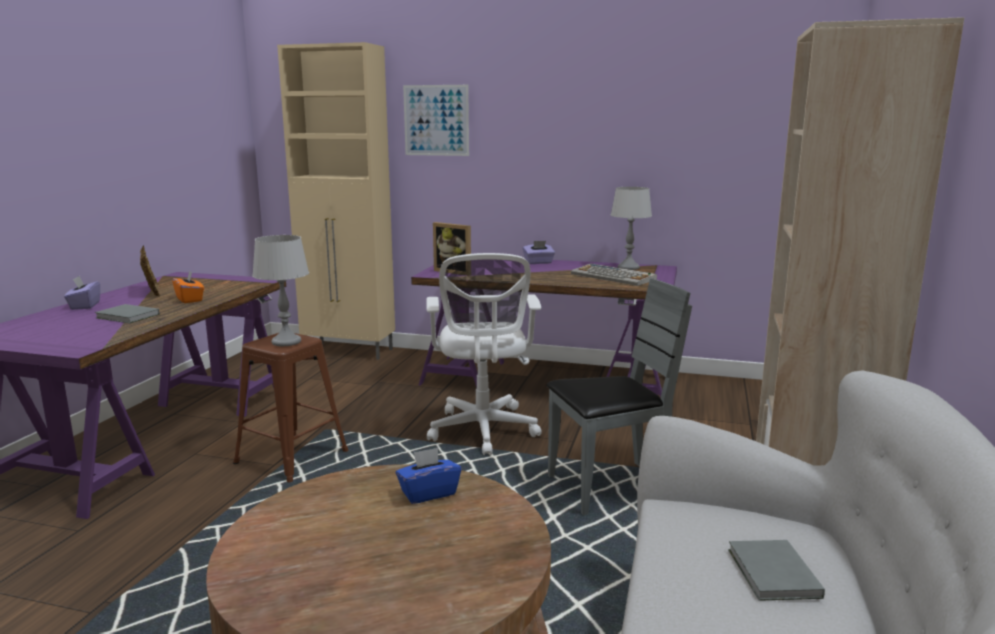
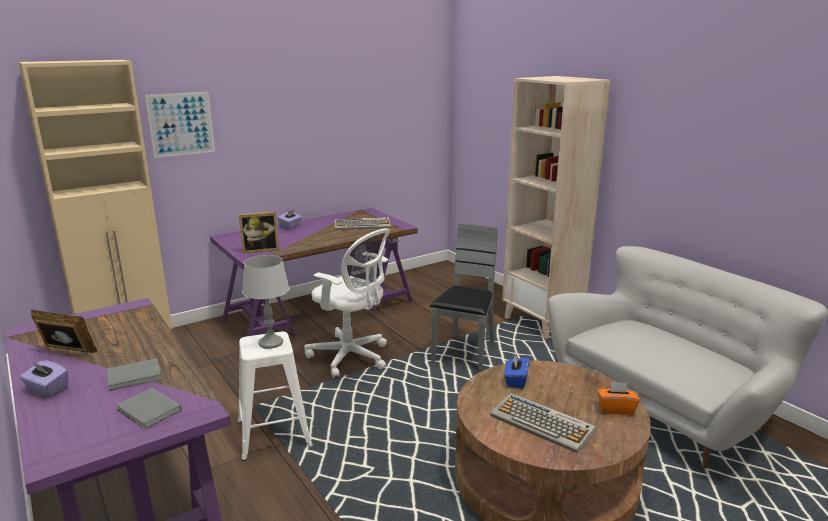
camera: 50 degrees left, 5 degrees up
(190, 299) = (133, 343): orange tissue box -> orange tissue box (616, 409)
(291, 457) = (275, 434): brown stool -> white stool
(327, 548) = (543, 423): none -> keyboard
(628, 267) = (351, 216): grey table lamp -> none
(772, 574) = (655, 342): grey book -> grey book (149, 411)

